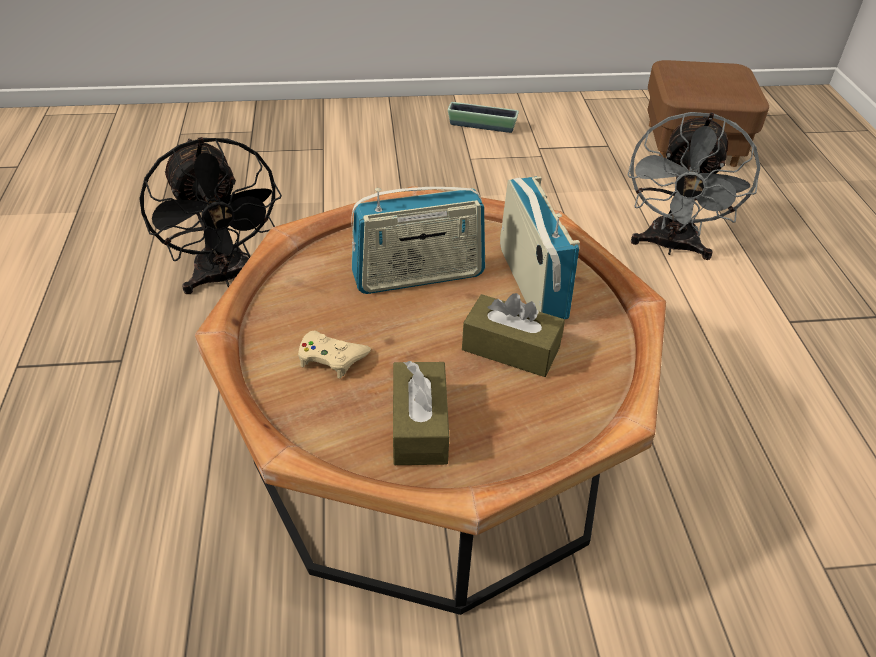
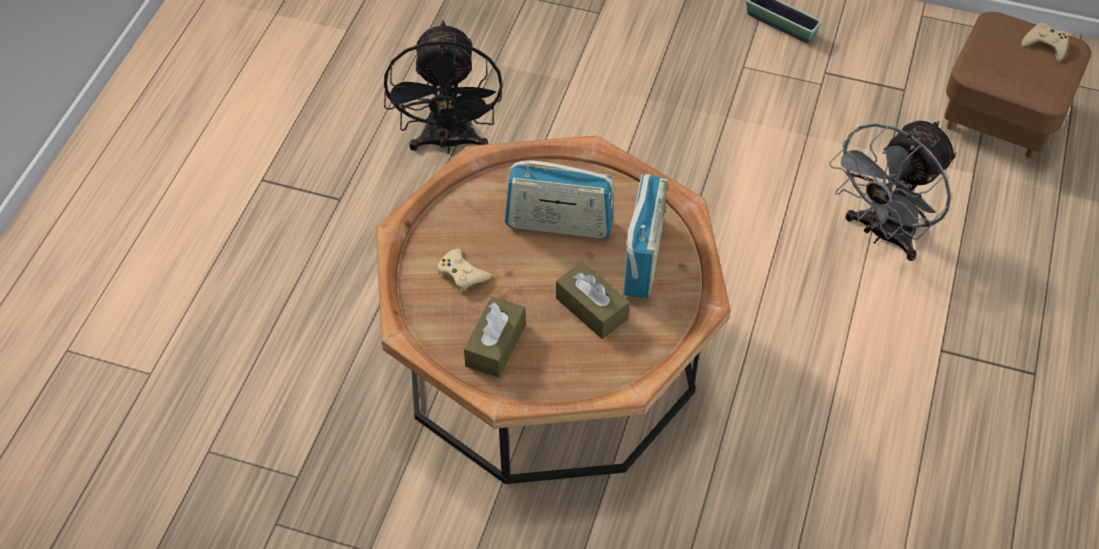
camera: 25 degrees right, 10 degrees up
(718, 70) = (1045, 45): none -> beige game controller

